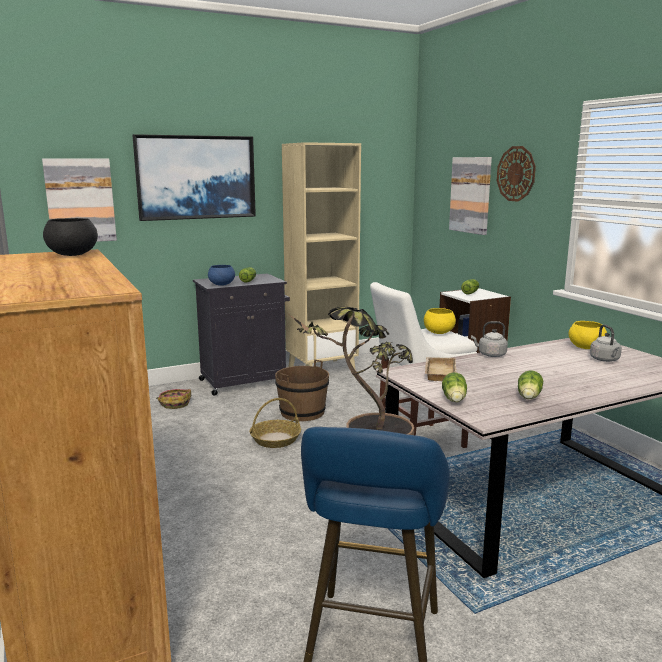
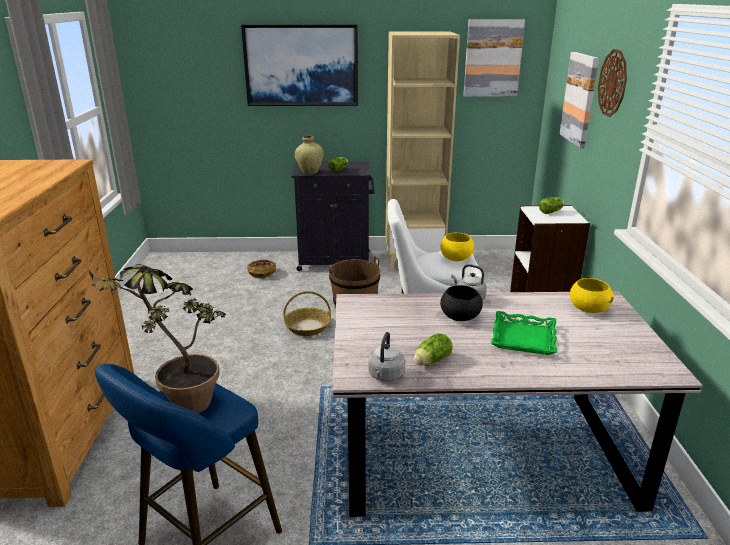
camera: 25 degrees right, 10 degrees up
(72, 255) = (55, 167): black bowl -> black bowl (460, 317)
(80, 200) = (198, 85): picture -> picture (492, 58)
(221, 284) = (309, 172): blue bowl -> beige vase
(438, 372) = (387, 310): beige tray -> none
(454, 400) = (356, 347): lettuce -> none
(571, 371) = (524, 338): none -> green tray
(605, 360) = (586, 331): grey kettle -> grey kettle (385, 376)

